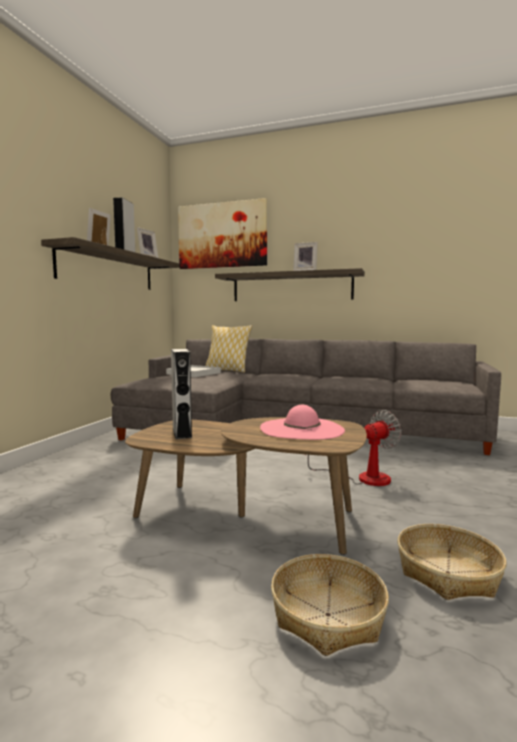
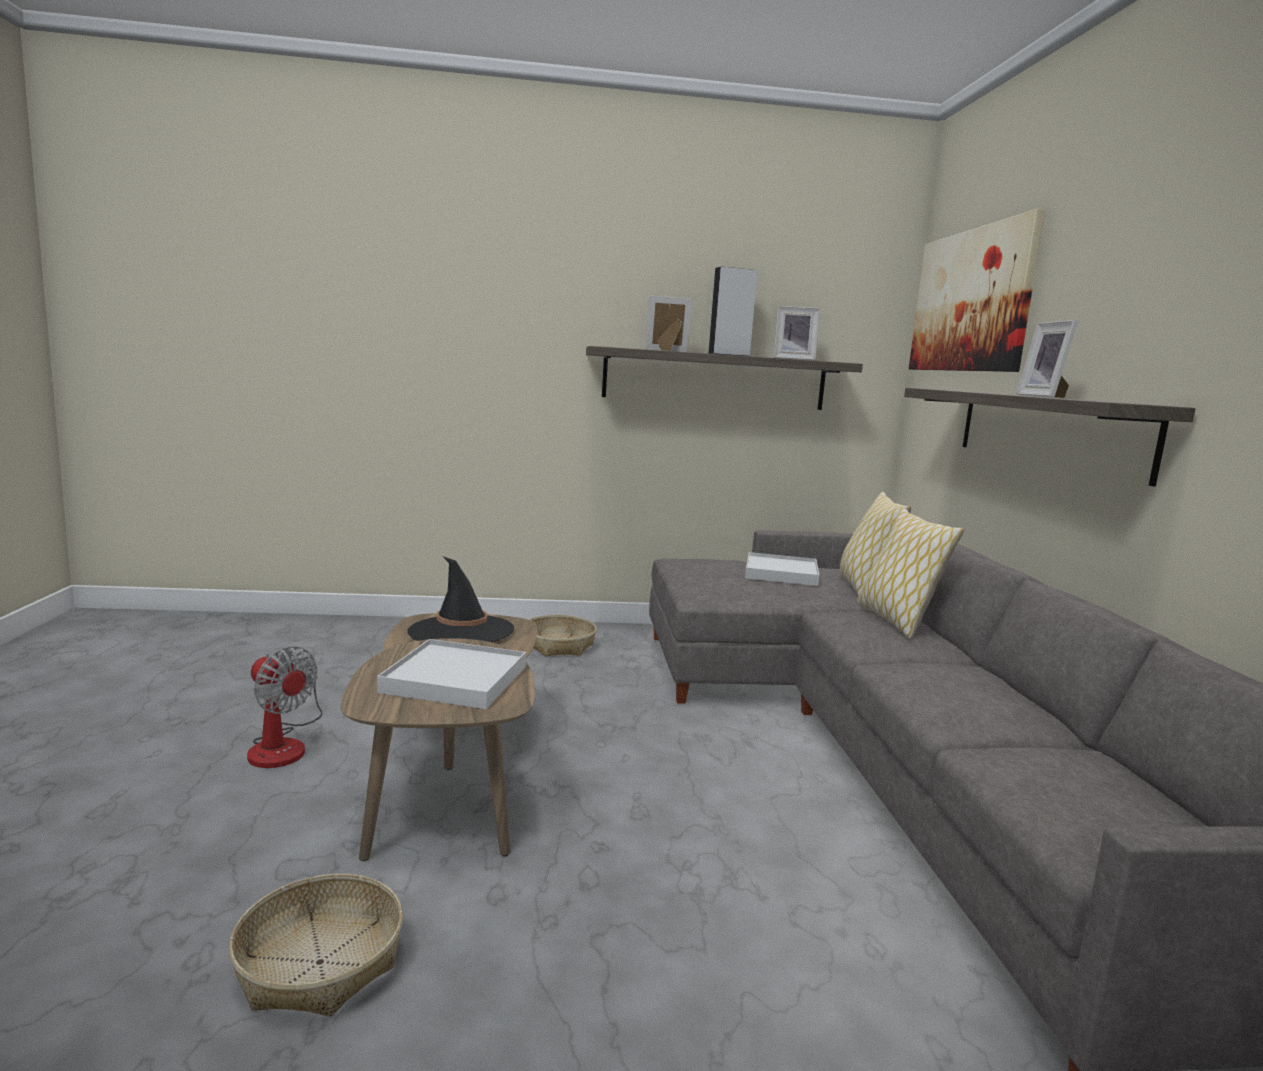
camera: 65 degrees right, 5 degrees up
(182, 433) = (461, 631): grey speaker -> black hat
(275, 374) = (896, 621): none -> pillow
(301, 429) = (456, 679): pink hat -> white tray
(327, 615) = (221, 859): basket -> basket (558, 645)
(362, 478) = (664, 858): fan -> fan (283, 744)

